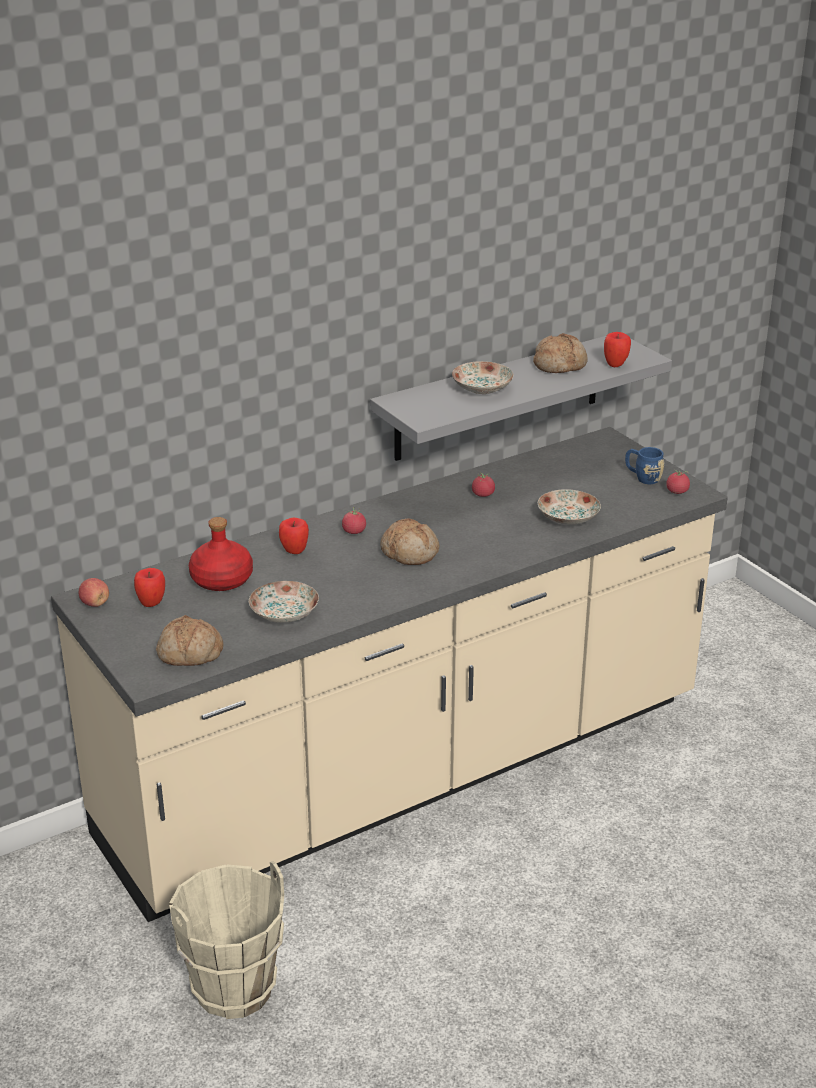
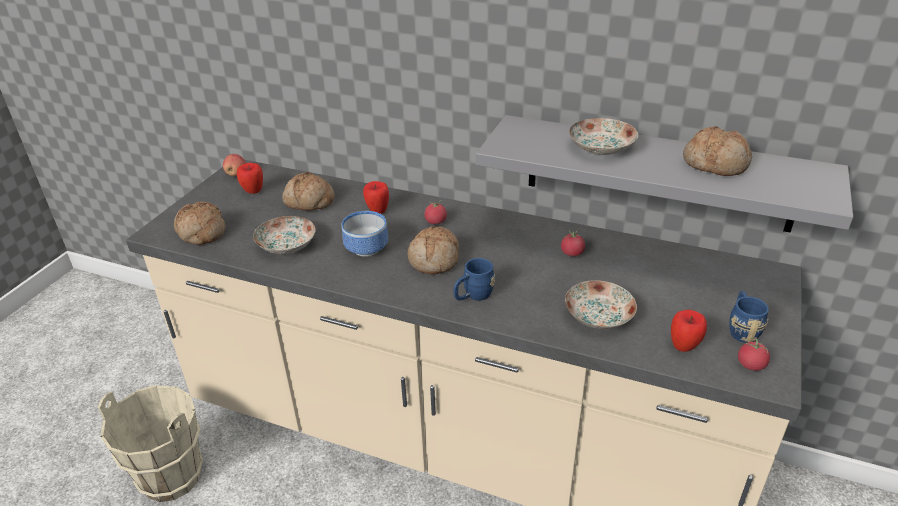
camera: 55 degrees right, 5 degrees up
(221, 580) = (308, 202): red bottle -> bread
(349, 576) = (368, 248): none -> bowl
(481, 555) = (473, 296): none -> blue mug
(615, 365) = (774, 190): apple -> apple (683, 347)

